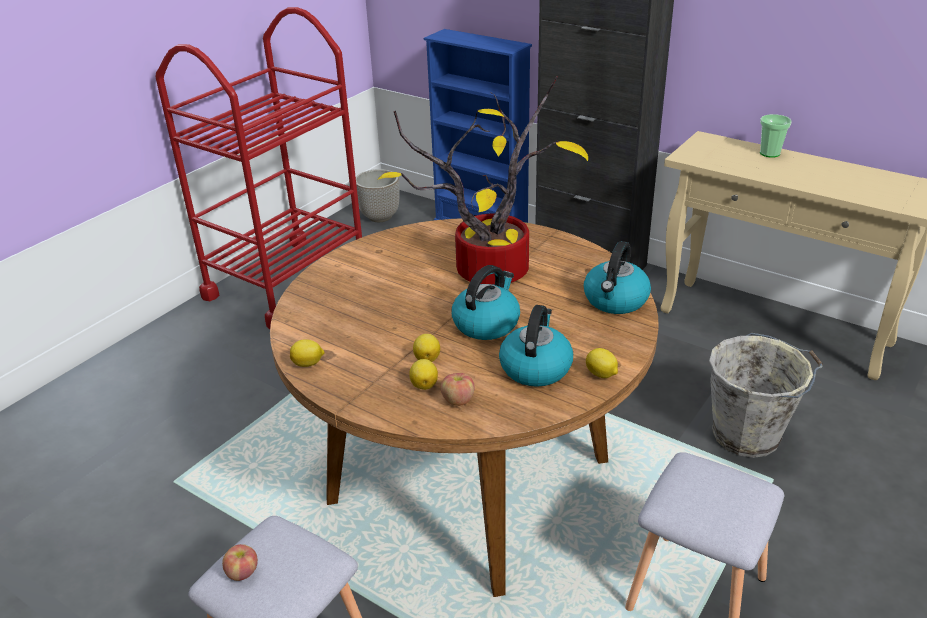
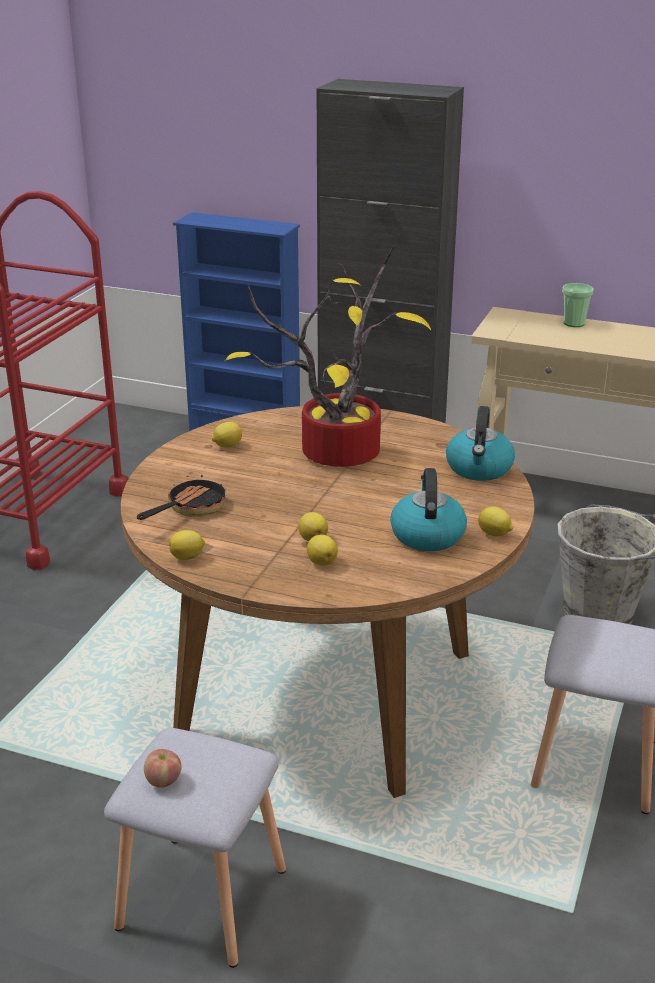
camera: 15 degrees left, 5 degrees down
(334, 313) = (190, 508): none -> frying pan
(380, 217) = (120, 437): planter -> none
(395, 252) = (227, 446): none -> lemon
(458, 400) = (363, 571): apple -> none
(486, 323) = (358, 502): kettle -> none

